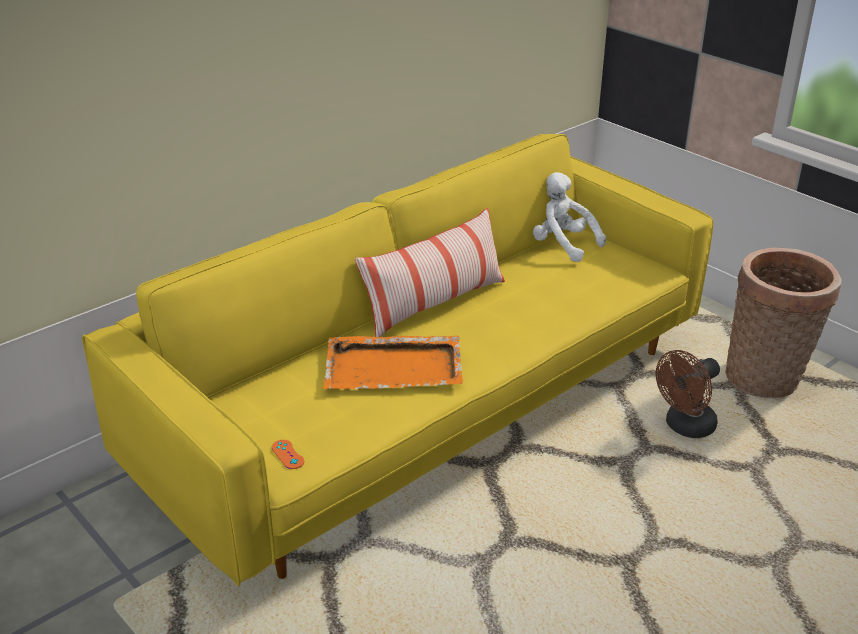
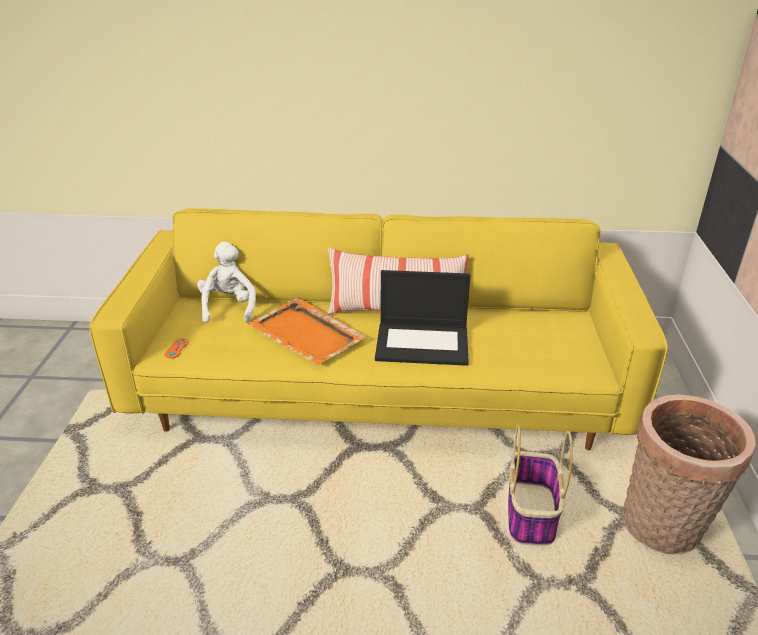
camera: 45 degrees right, 0 degrees up
(506, 318) = (423, 343): none -> laptop
(561, 245) = (551, 318): white plush toy -> white plush toy (229, 307)
(685, 427) = (531, 515): brown fan -> basket

